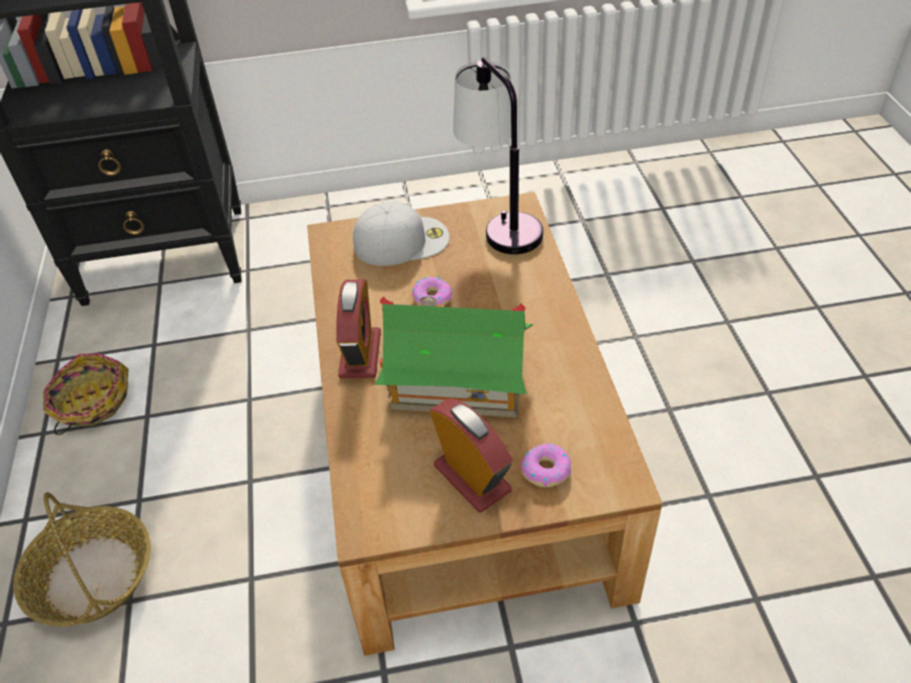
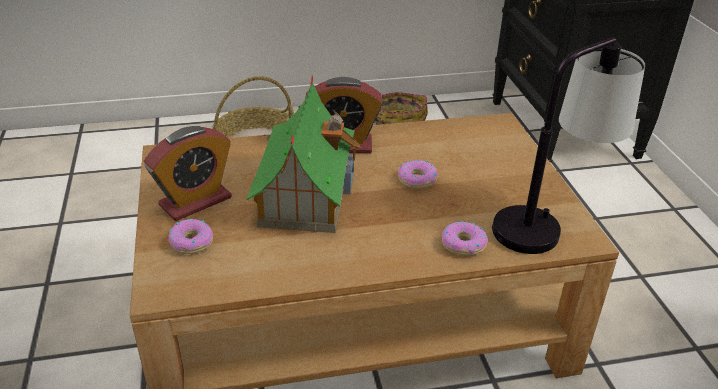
camera: 85 degrees right, 10 degrees down
(402, 240) = (500, 161): white cap -> none
(533, 273) = (463, 244): none -> donut

